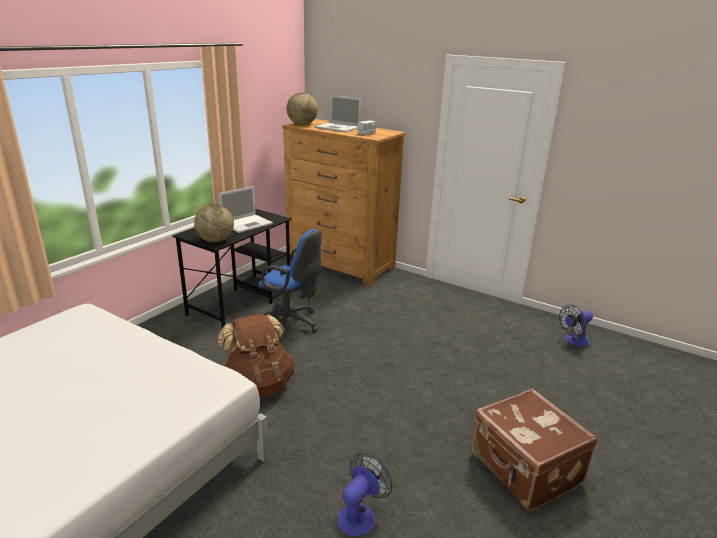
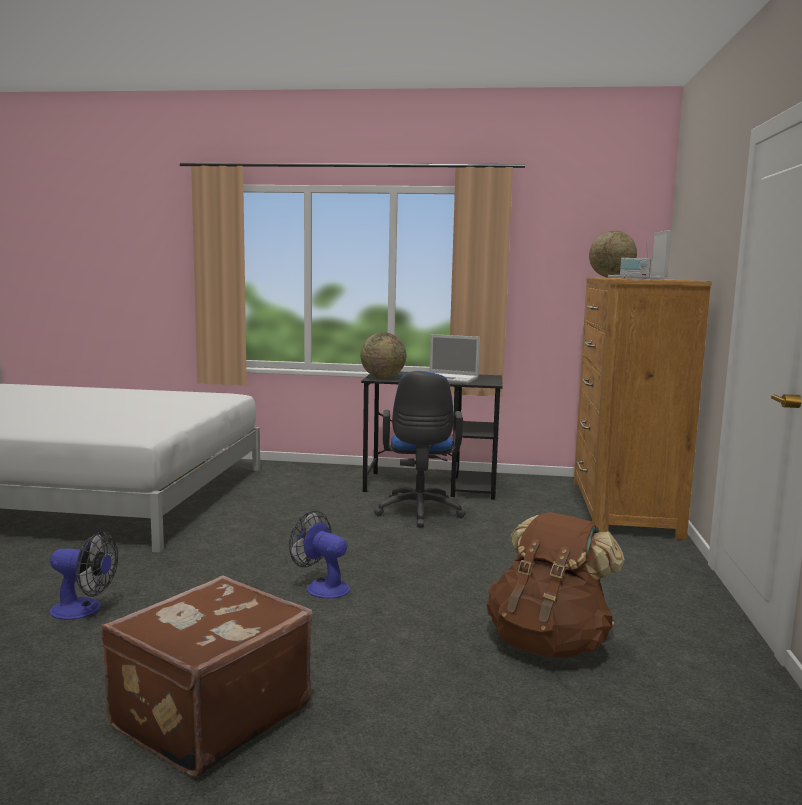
camera: 65 degrees right, 15 degrees down
(258, 385) = (279, 524): brown backpack -> brown backpack (549, 643)
(573, 341) = (723, 749): fan -> fan (322, 587)

